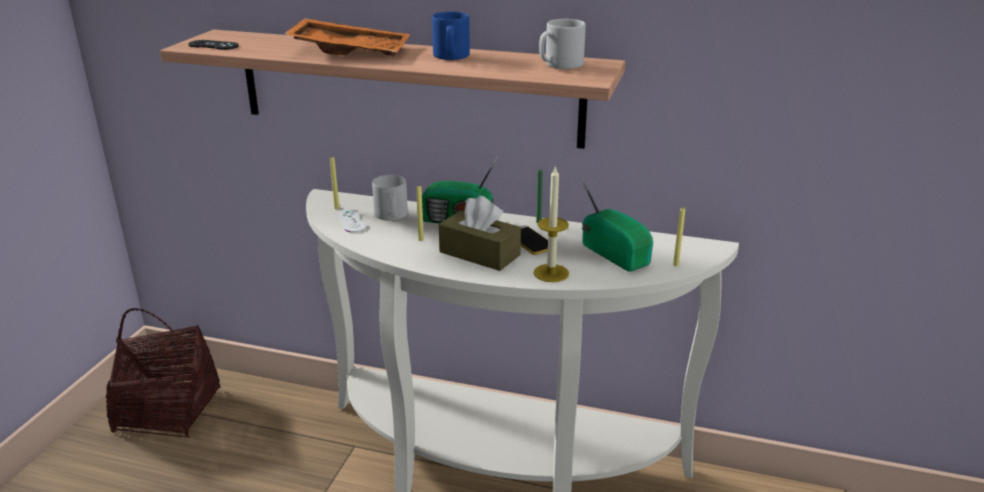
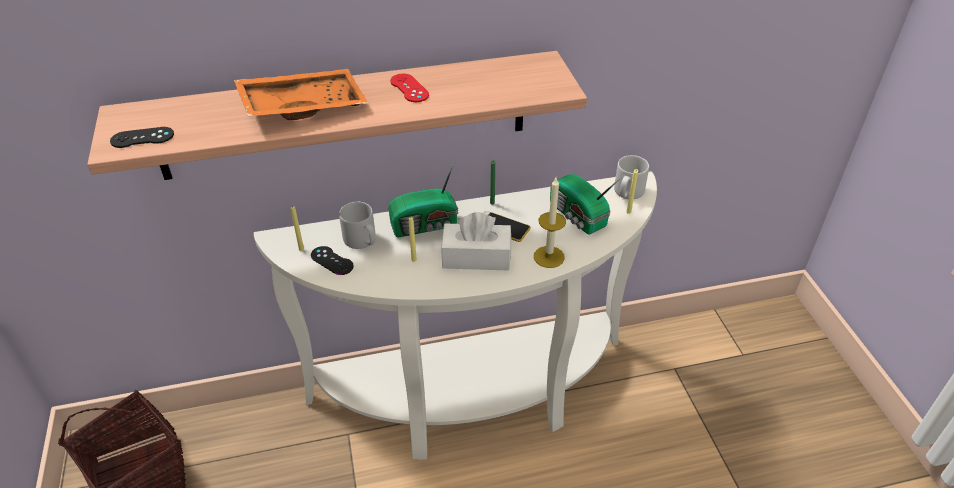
camera: 30 degrees left, 15 degrees up
(352, 221) = (332, 261): white game controller -> black game controller
(451, 57) = (409, 88): blue mug -> red game controller
(479, 254) = (476, 257): brown tissue box -> white tissue box
(560, 65) = (515, 74): grey mug -> grey mug (627, 193)
(615, 253) = (577, 216): radio -> radio turned 150 degrees counterclockwise

